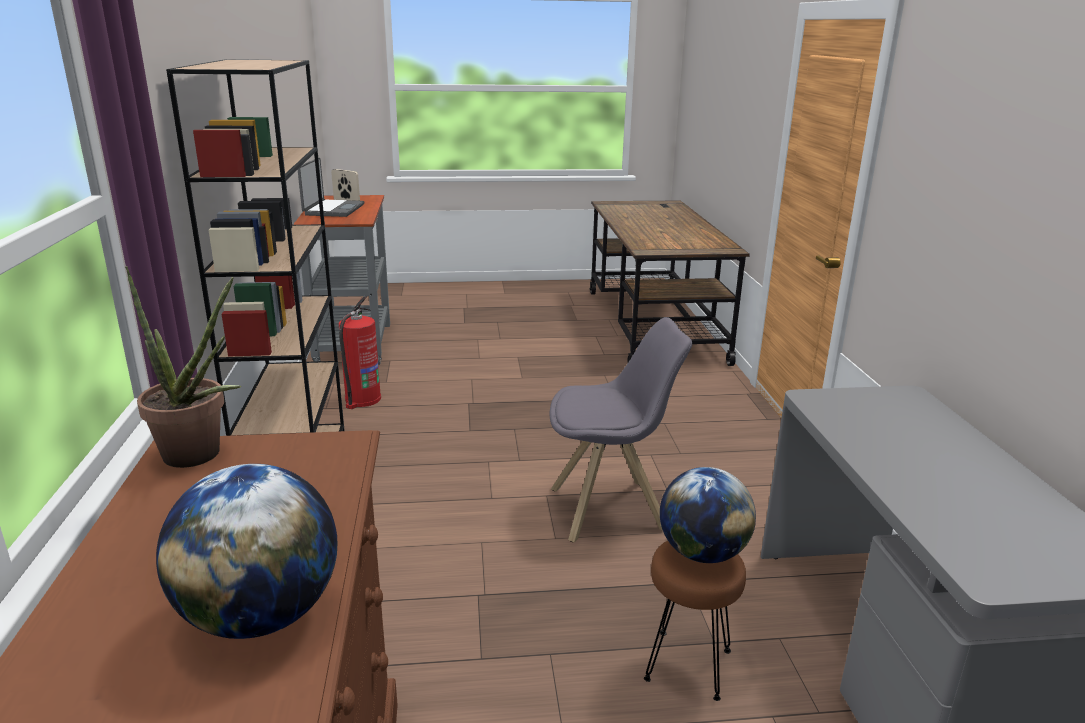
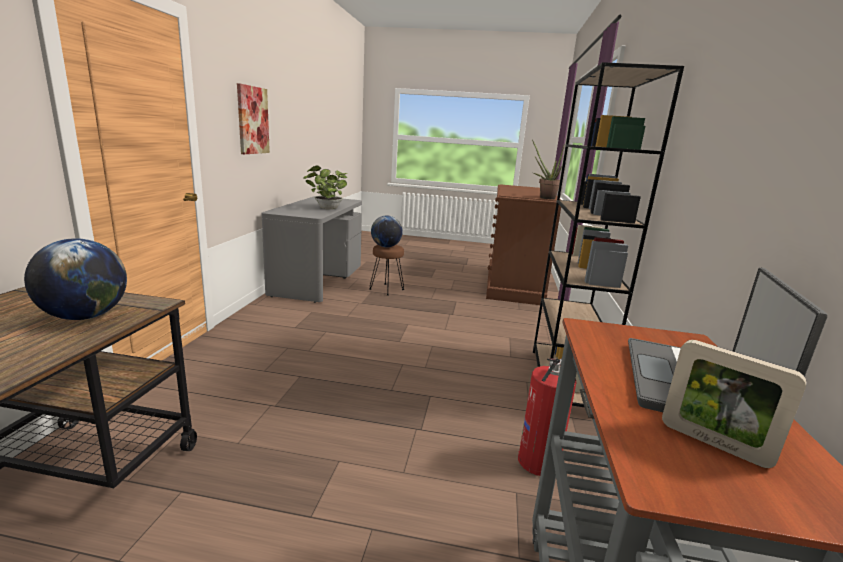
camera: 165 degrees left, 5 degrees down
(261, 616) = (512, 188): globe -> globe (85, 316)
(609, 509) = (369, 329): grey chair -> none
(879, 451) = (327, 208): none -> potted plant
(974, 192) = (252, 120): none -> picture

